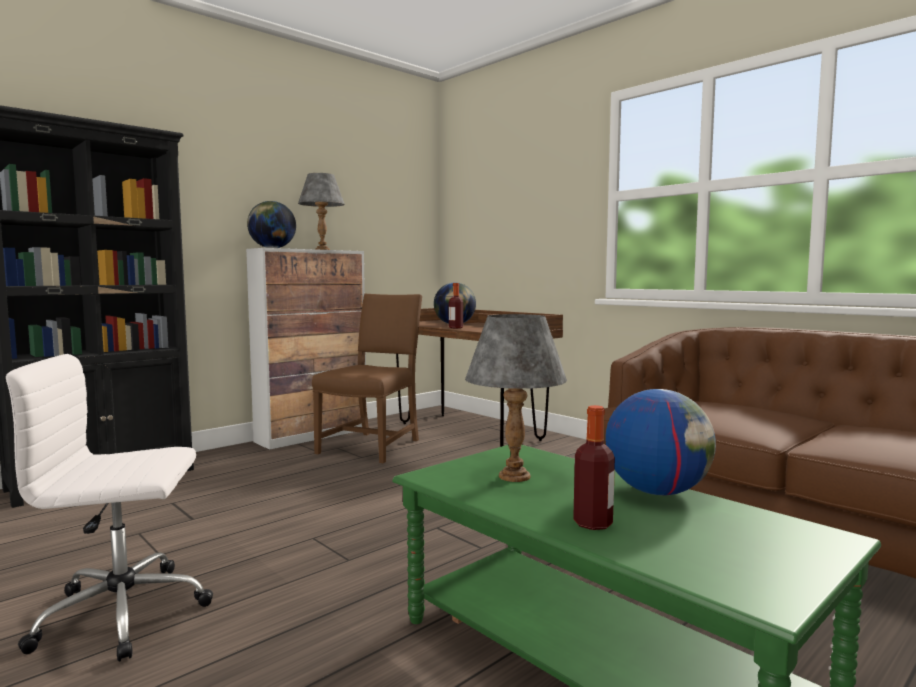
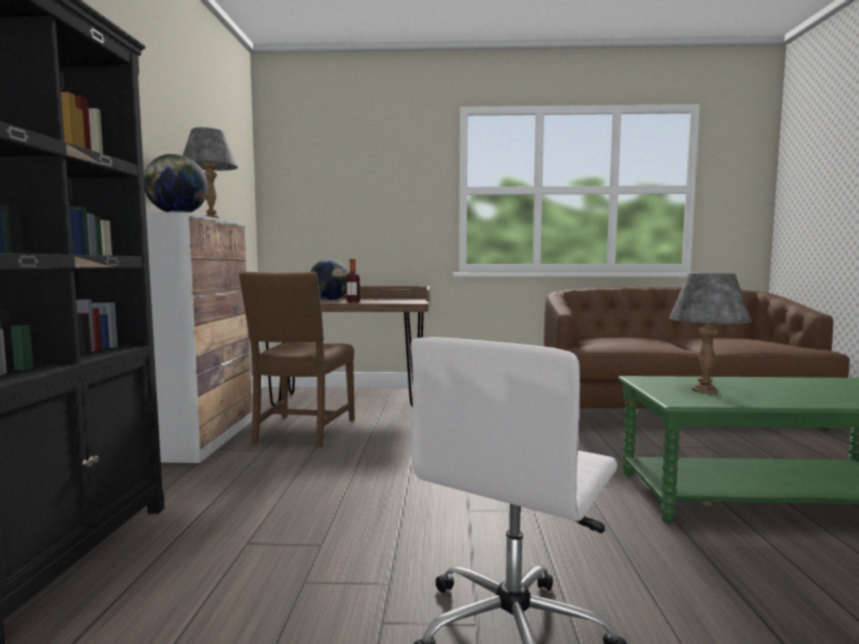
camera: 45 degrees left, 0 degrees up
(373, 446) = (302, 431): brown chair -> brown chair turned 150 degrees counterclockwise
(593, 523) = (815, 398): bottle -> none
(657, 491) = (764, 380): globe -> none

